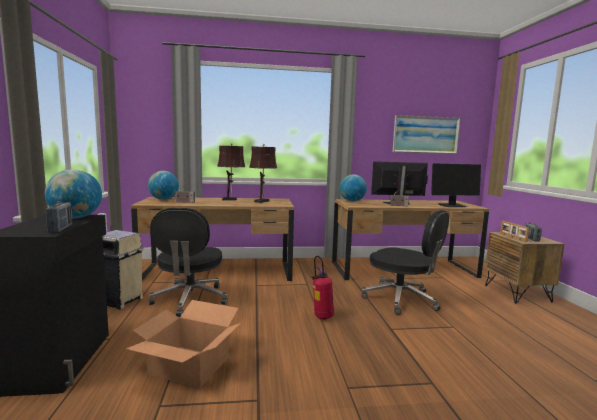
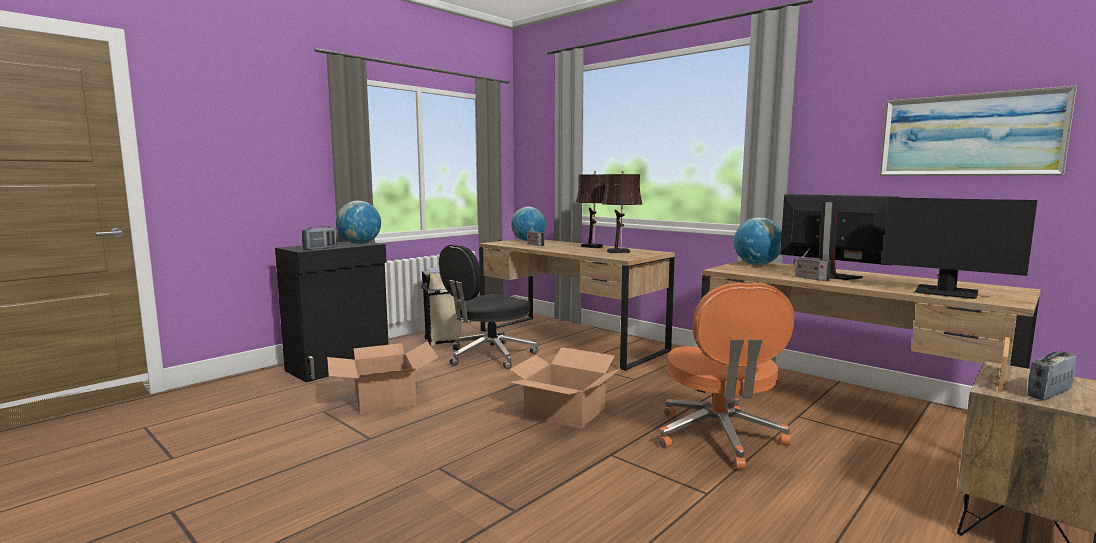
camera: 50 degrees right, 0 degrees up
(321, 317) = (565, 412): fire extinguisher -> cardboard box
(401, 300) = (719, 438): black office chair -> orange office chair

